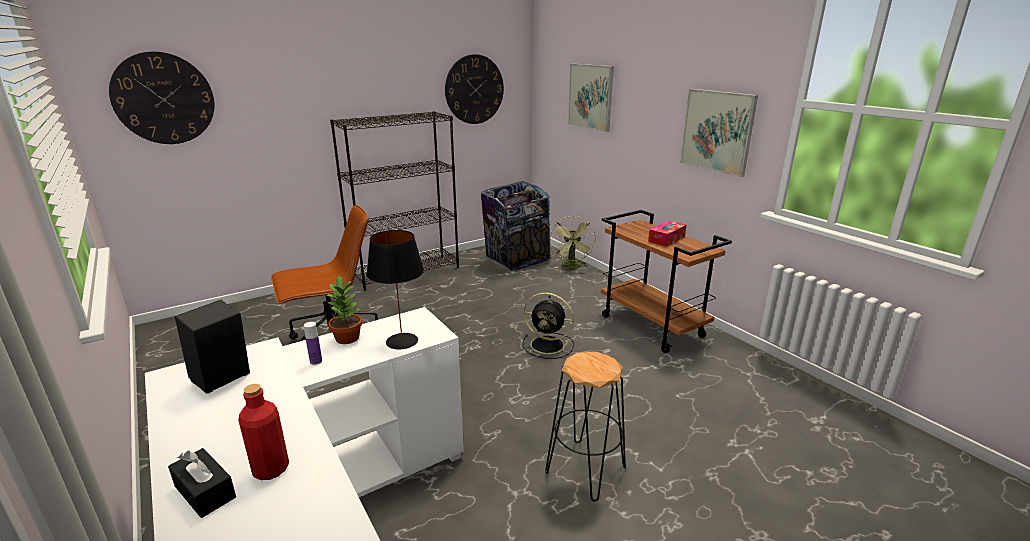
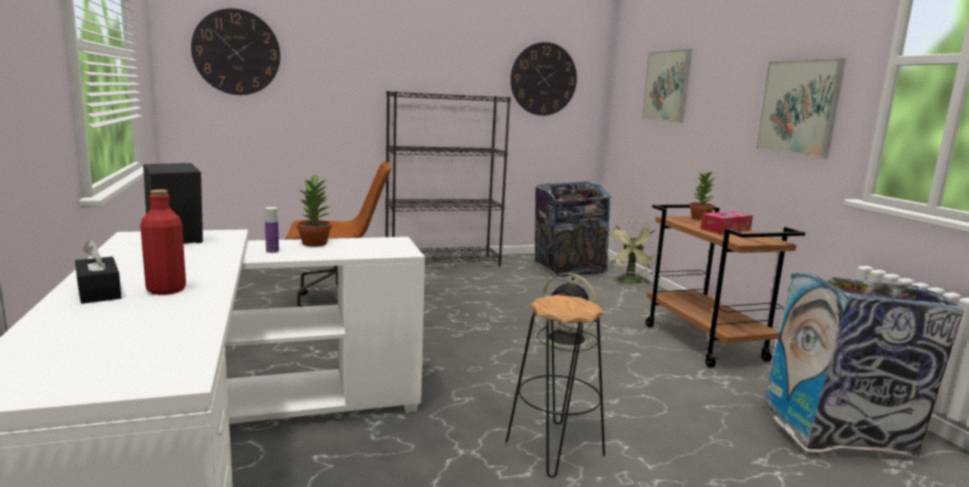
camera: 15 degrees right, 10 degrees down
(402, 341) = (366, 251): black table lamp -> none
(640, 225) = (700, 218): none -> potted plant
(771, 398) = (838, 430): none -> trash can

